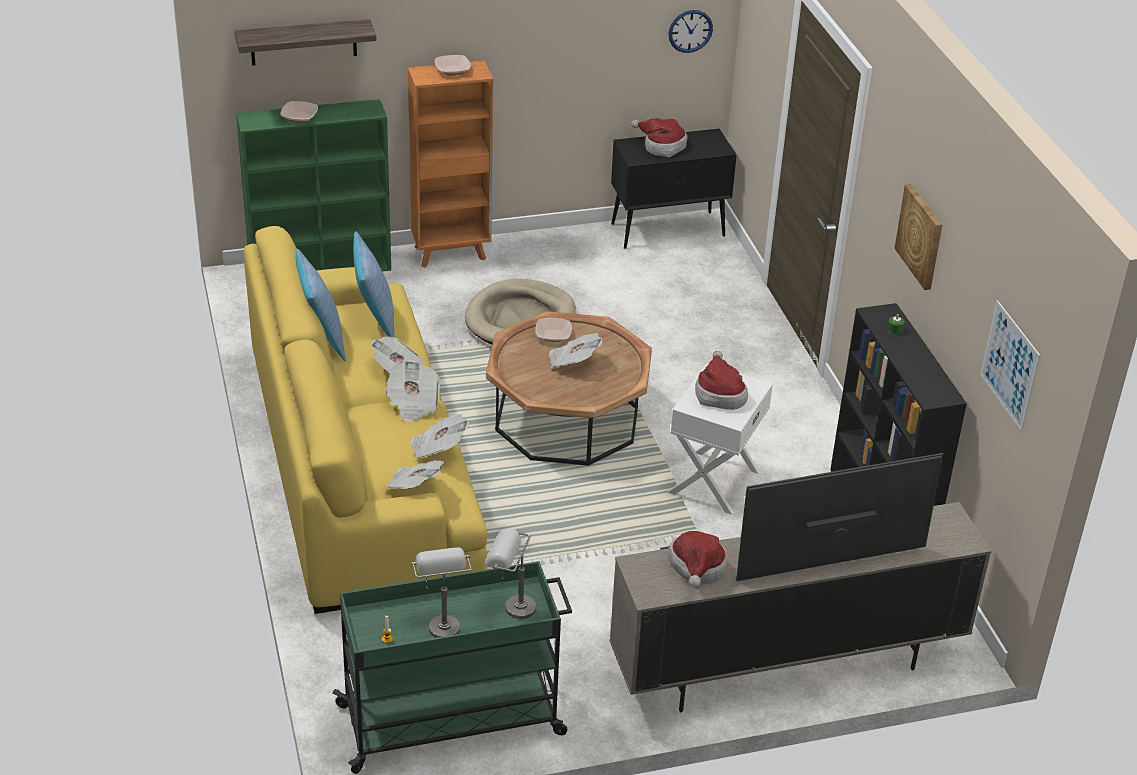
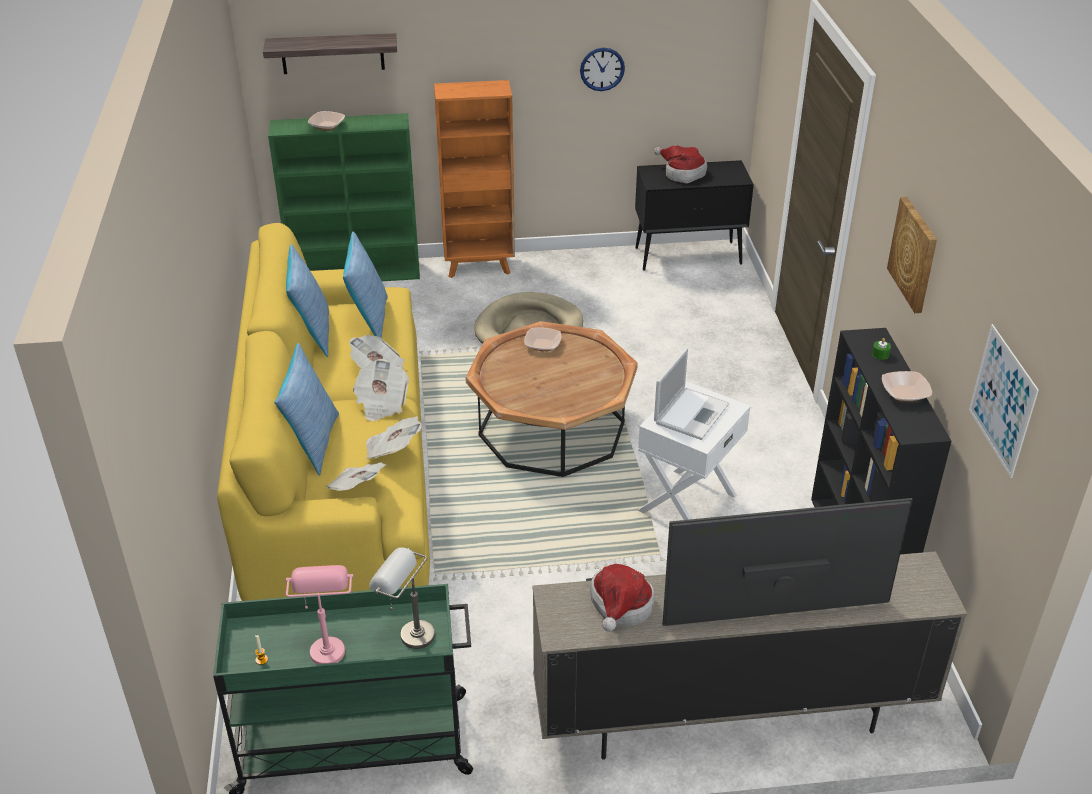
camera: 10 degrees right, 0 degrees up
(357, 447) = (312, 443): none -> pillow
(441, 621) = (327, 643): grey table lamp -> pink table lamp
(452, 70) = (475, 87): bowl -> bowl (904, 393)
(573, 362) = (556, 372): newspaper -> none
(690, 31) = (713, 60): wall clock -> wall clock (602, 69)
(719, 394) = (691, 413): hat -> laptop

